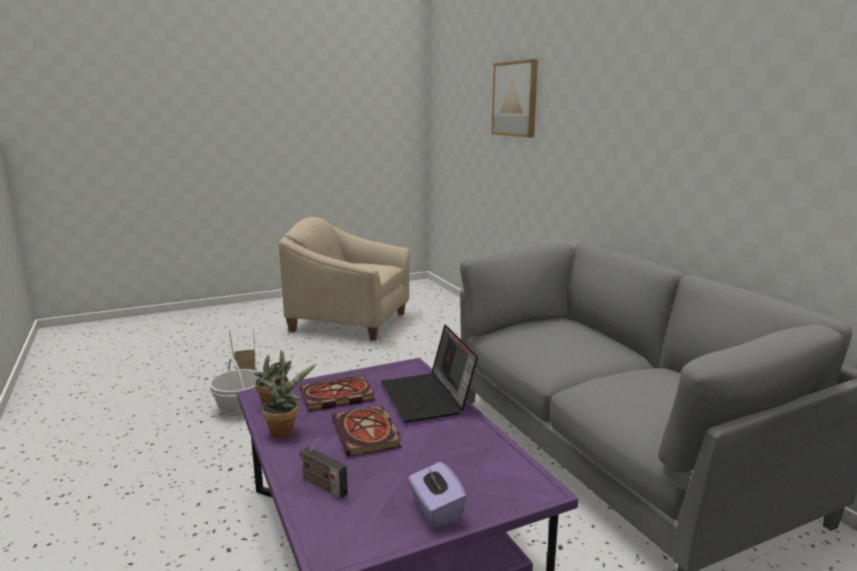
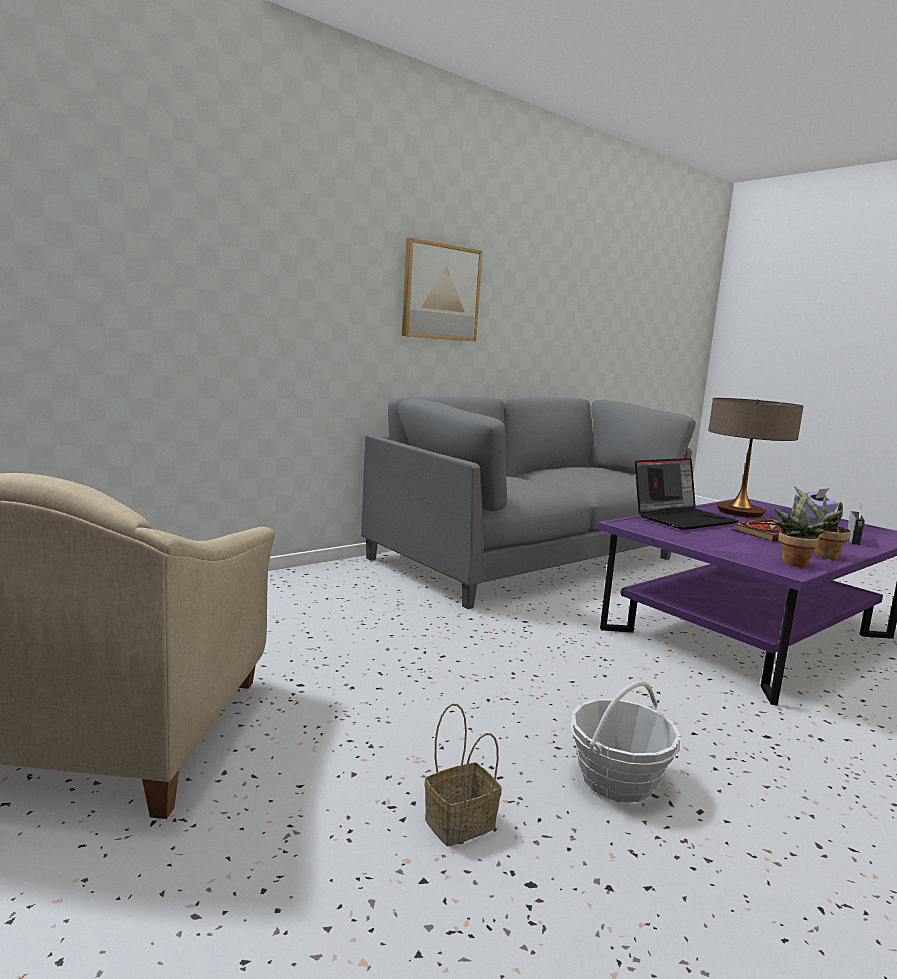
camera: 105 degrees left, 5 degrees down
(335, 396) = (734, 544): book -> none
(465, 451) = (740, 512): none -> table lamp
(515, 99) = (173, 197): picture -> picture (440, 292)

